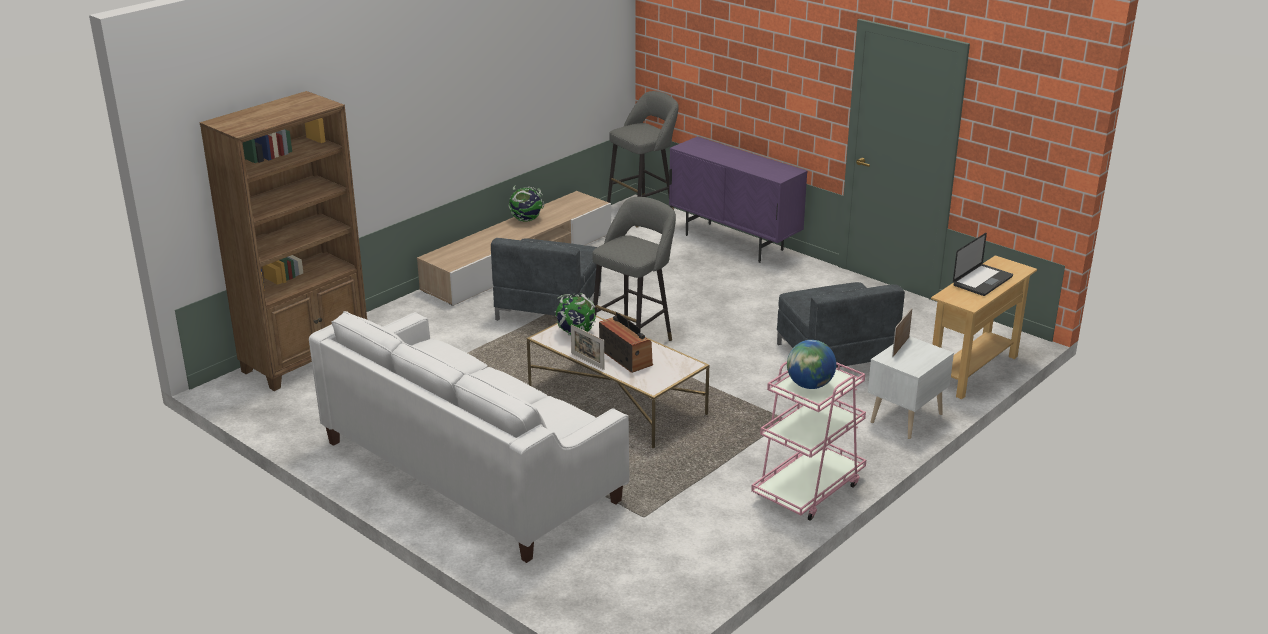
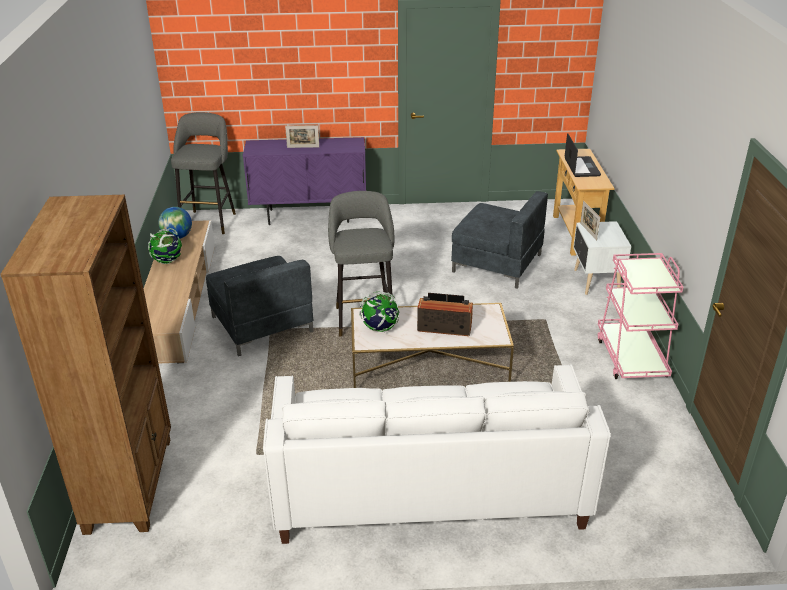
camera: 45 degrees left, 5 degrees up
(587, 361) = (426, 344): picture frame -> picture frame (303, 147)
(810, 385) = (645, 277): globe -> globe (177, 237)

